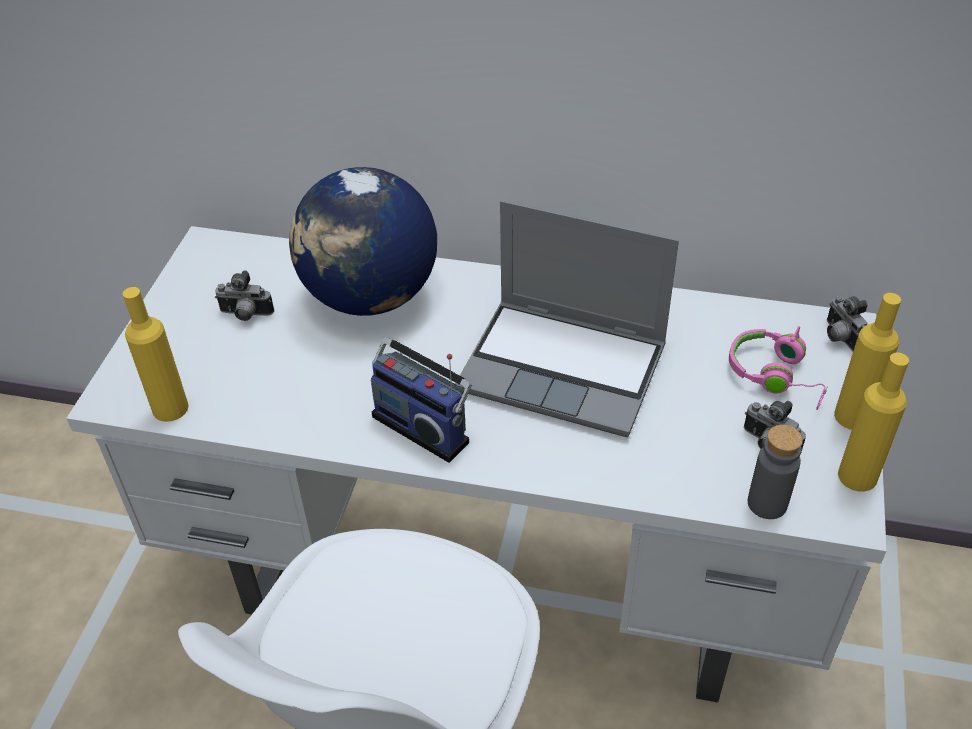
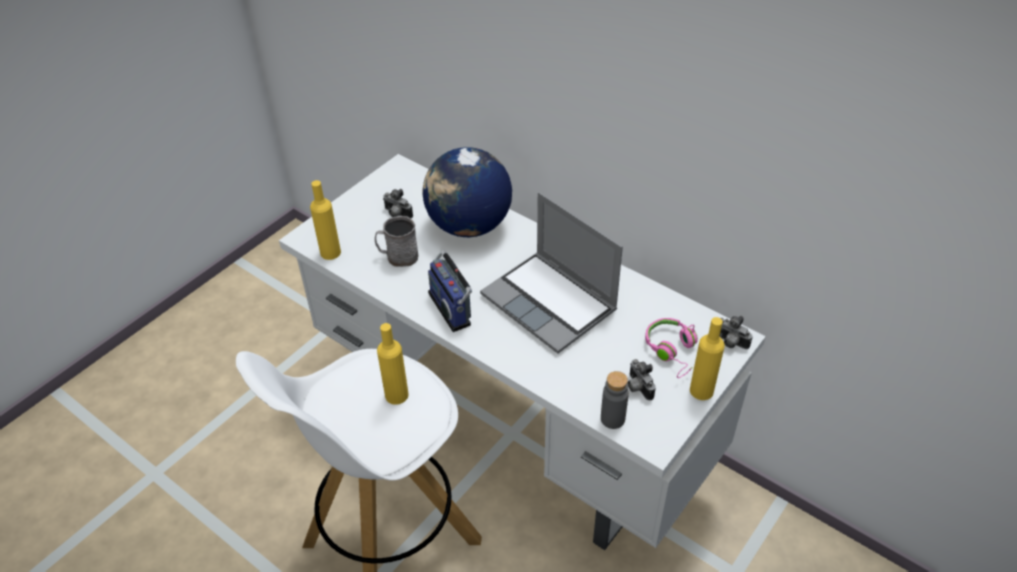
camera: 25 degrees right, 0 degrees up
(287, 378) = (398, 257): none -> grey mug
(839, 338) = (729, 343): camera -> camera turned 60 degrees counterclockwise
(857, 476) = (677, 424): yellow bottle -> yellow bottle (396, 395)

